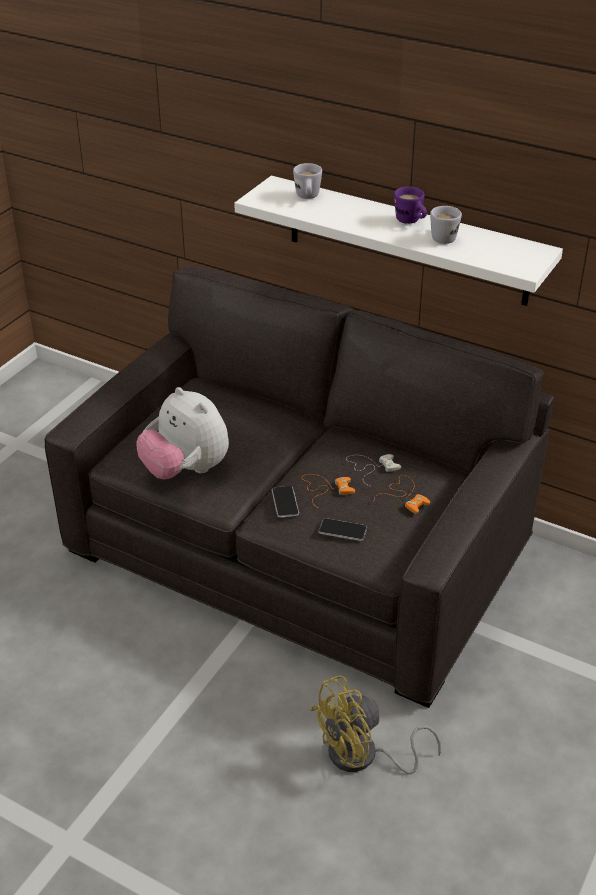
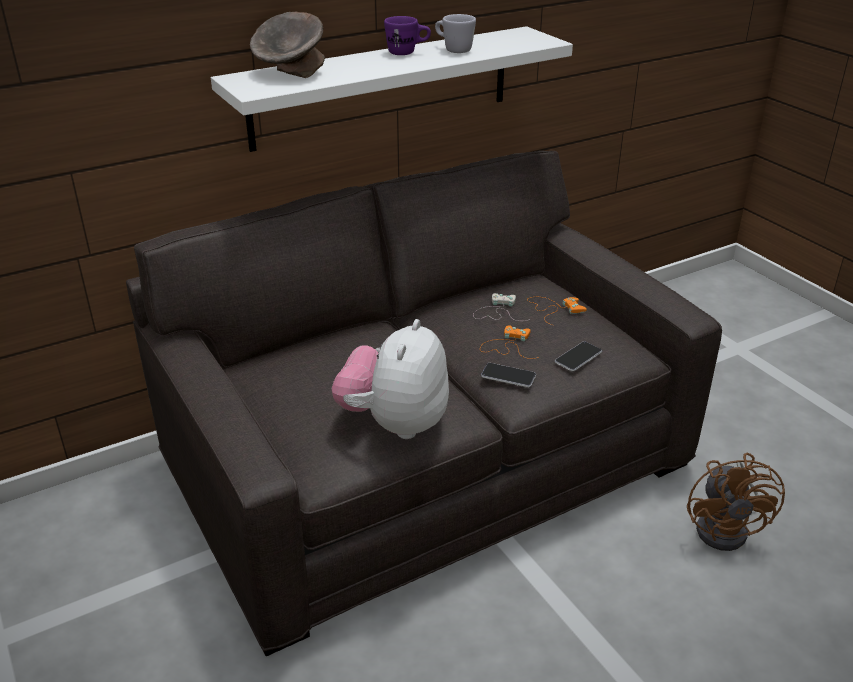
camera: 60 degrees left, 5 degrees down
(186, 470) = (395, 423): plush toy -> plush toy turned 120 degrees clockwise
(307, 197) = (291, 73): white mug -> grey bowl
(363, 757) = (727, 528): yellow fan -> brown fan

